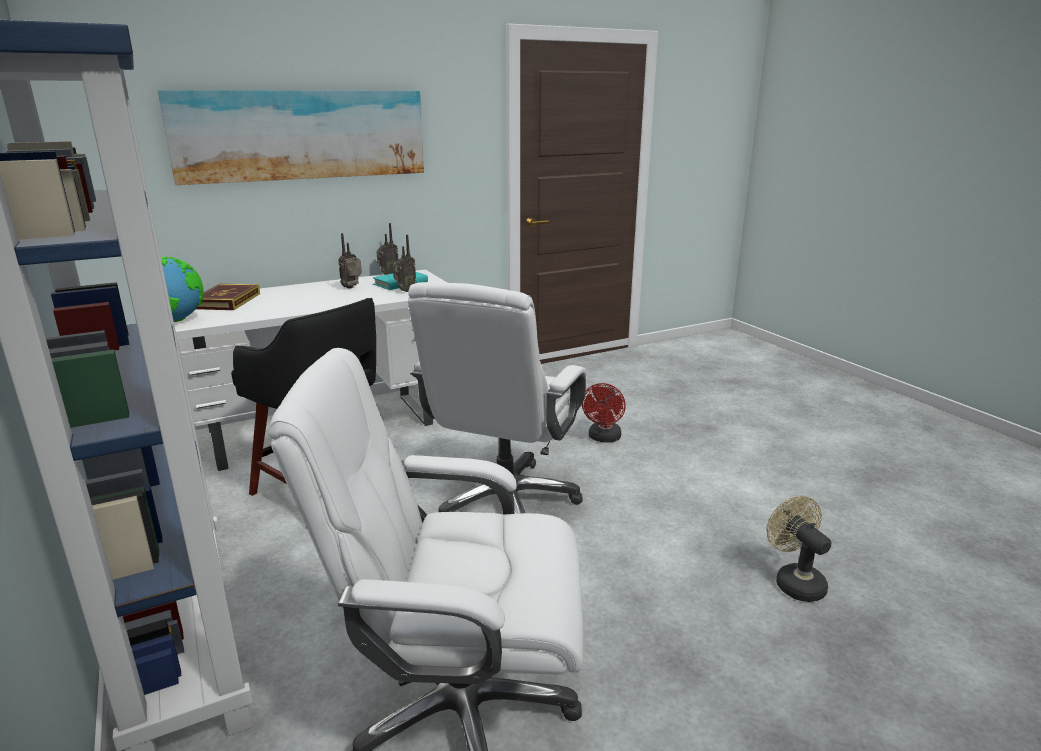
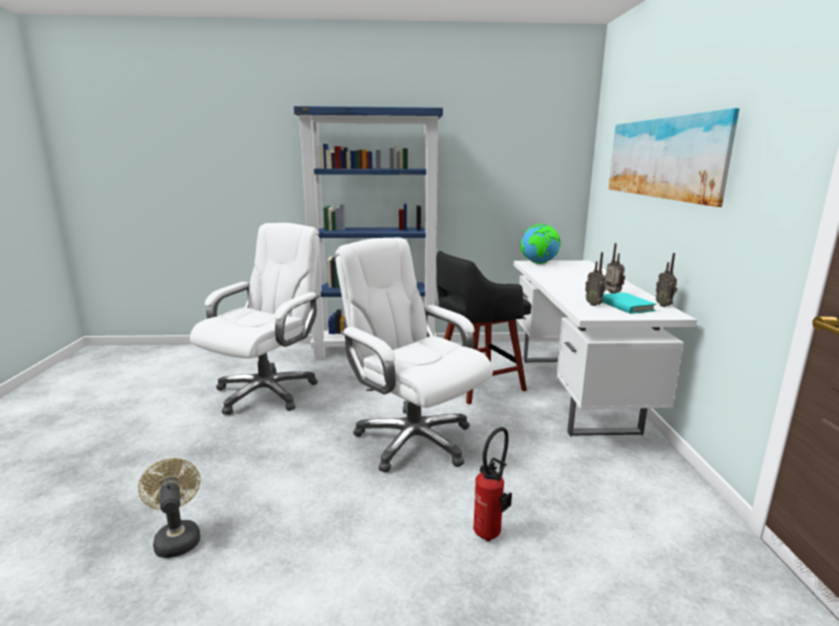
camera: 115 degrees right, 5 degrees down
(227, 301) = (581, 270): book -> none
(603, 438) = (491, 532): red fan -> fire extinguisher
(794, 581) = (177, 537): beige fan -> beige fan turned 120 degrees counterclockwise

